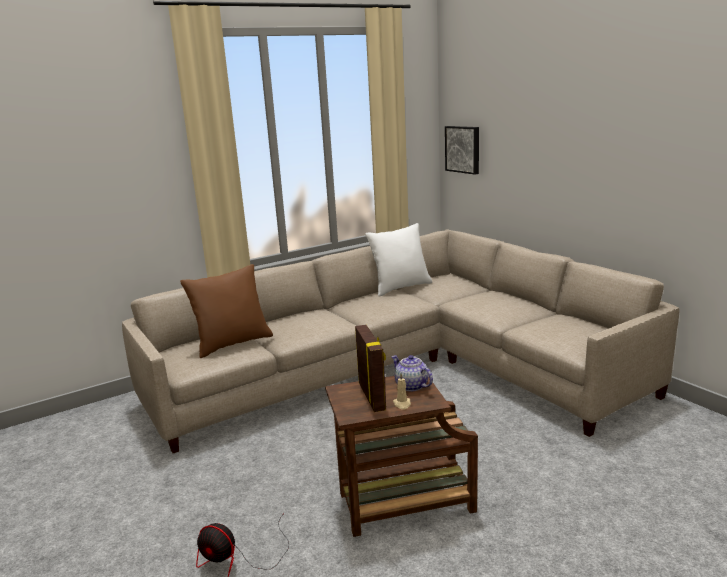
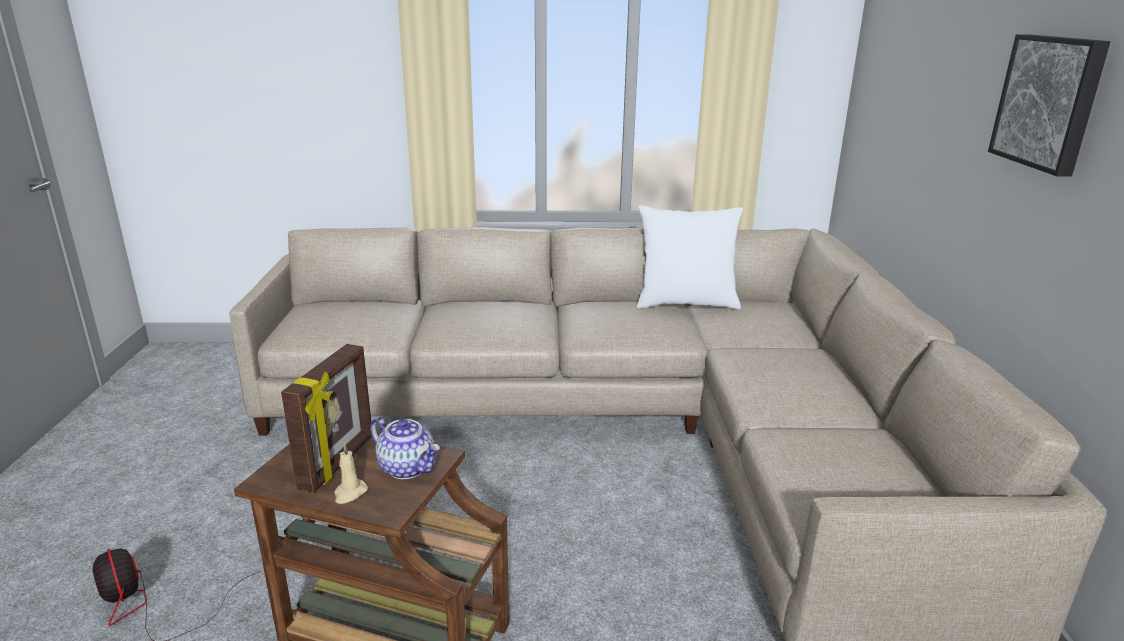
camera: 30 degrees right, 5 degrees up
(233, 343) = (377, 319): brown pillow -> none
(411, 386) = (408, 468): teapot -> teapot turned 135 degrees clockwise
(463, 149) = (874, 94): picture -> picture (1050, 102)

